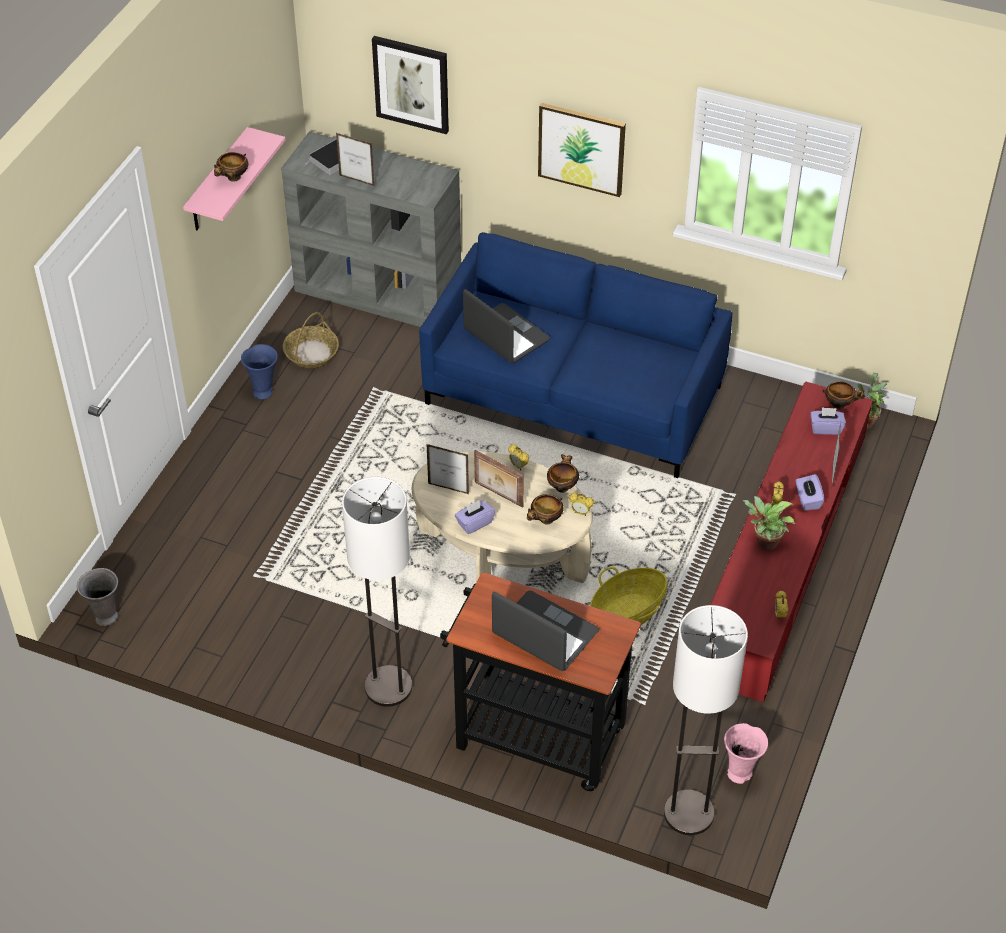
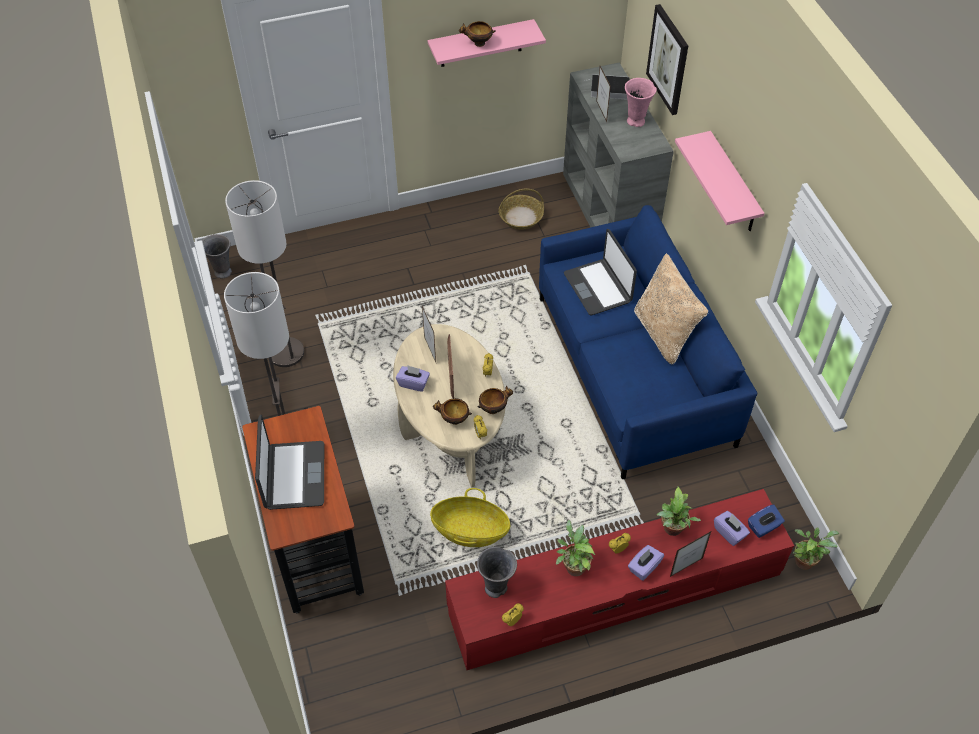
camera: 50 degrees right, 5 degrees up
(263, 391) = (465, 218): blue vase -> none
(505, 336) = (598, 287): laptop -> laptop turned 150 degrees clockwise
(581, 148) = (733, 184): picture -> pink shelf
(603, 331) = (663, 336): none -> beige pillow
(689, 813) = (326, 687): floor lamp -> floor lamp (286, 353)
(738, 605) = (497, 588): none -> grey vase
(740, 773) = (388, 698): pink vase -> pink vase (636, 122)
(790, 460) = (672, 530): none -> potted plant
(840, 405) = (763, 527): bowl -> blue tissue box

